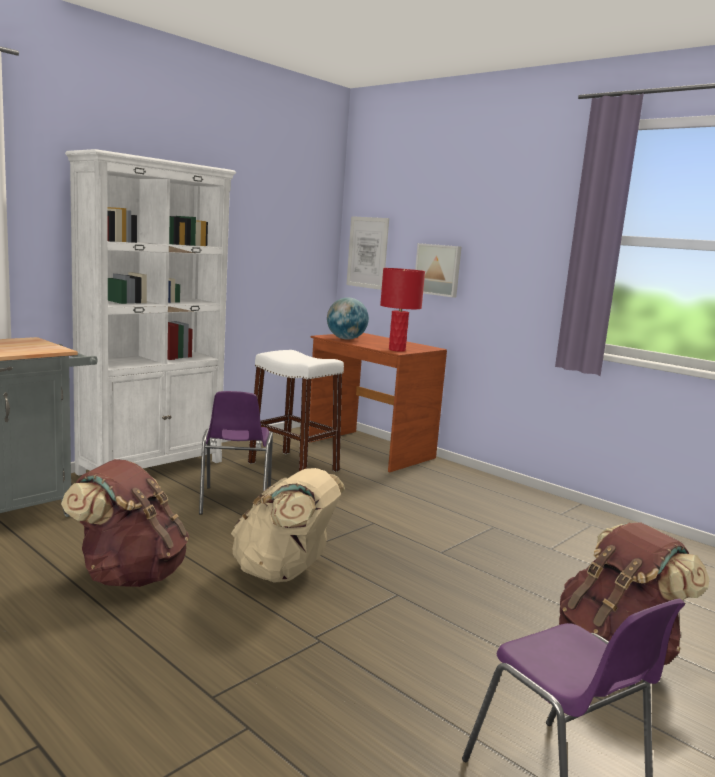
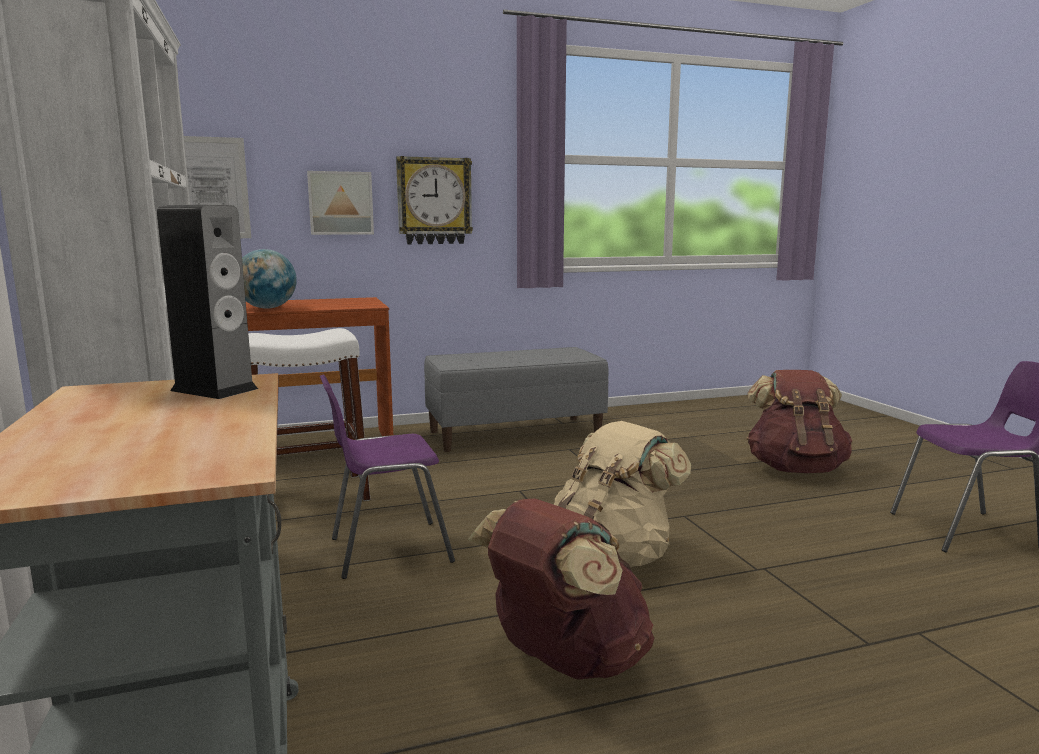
camera: 60 degrees left, 0 degrees up
(34, 348) = (214, 389): none -> speaker
(234, 503) = (387, 550): purple chair -> purple chair turned 135 degrees clockwise
(397, 350) = (362, 305): red table lamp -> none
(499, 501) = (515, 433): none -> grey bench
(505, 274) = (434, 201): none -> wall clock

